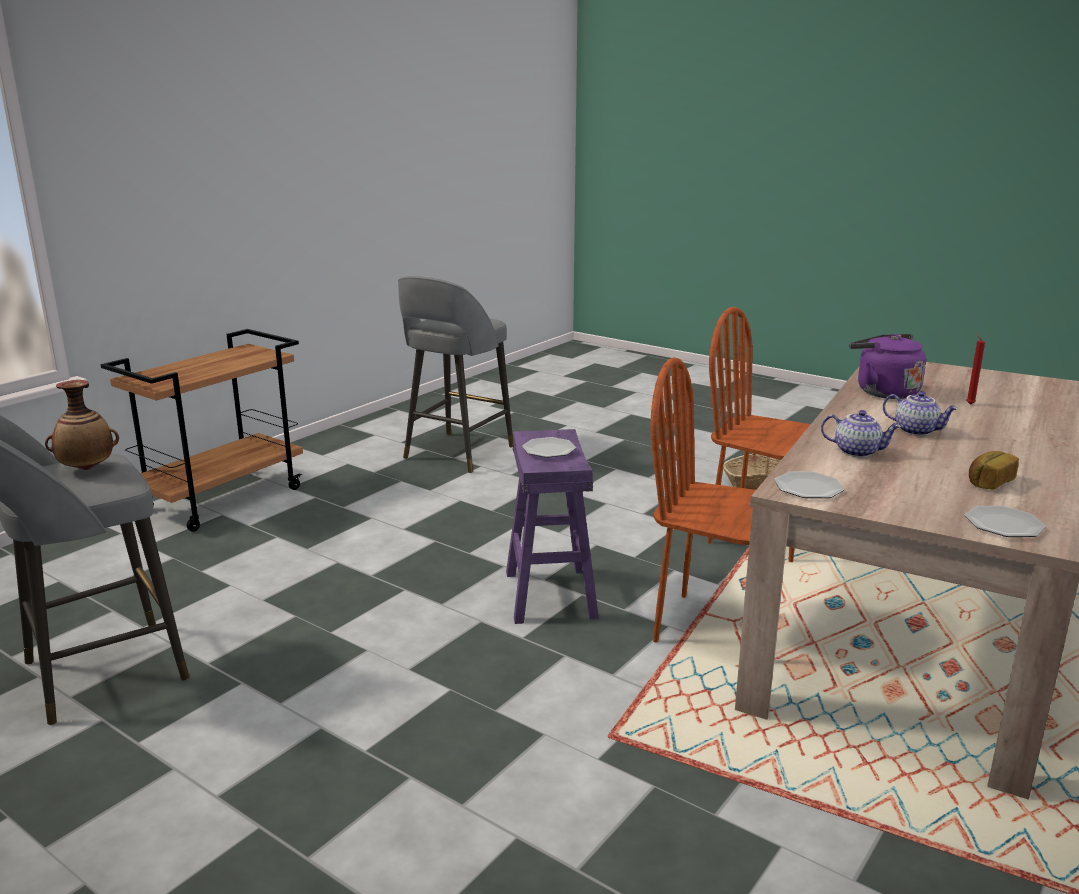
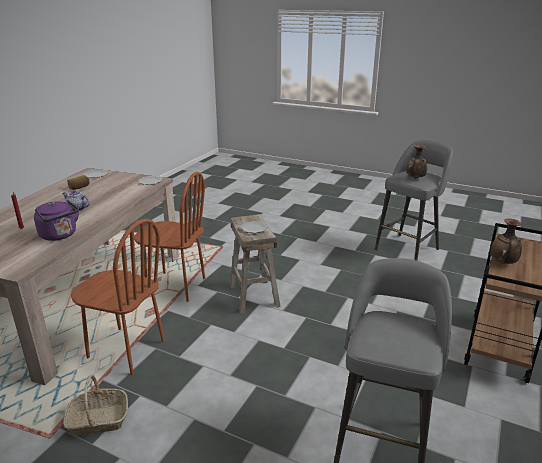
camera: 170 degrees right, 5 degrees up
(233, 365) = (502, 263): none -> vase
(549, 594) = (254, 296): purple stool -> beige stool
(857, 451) = (117, 196): teapot -> none

